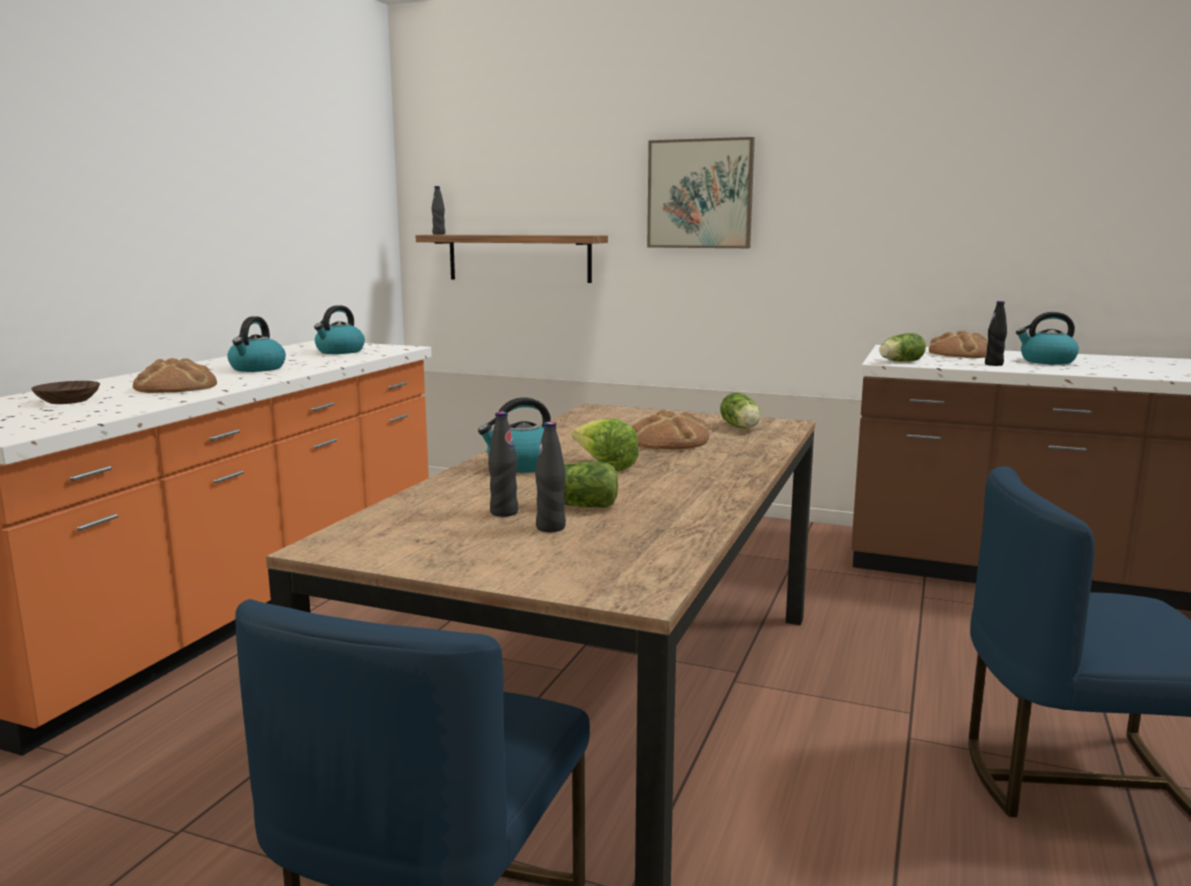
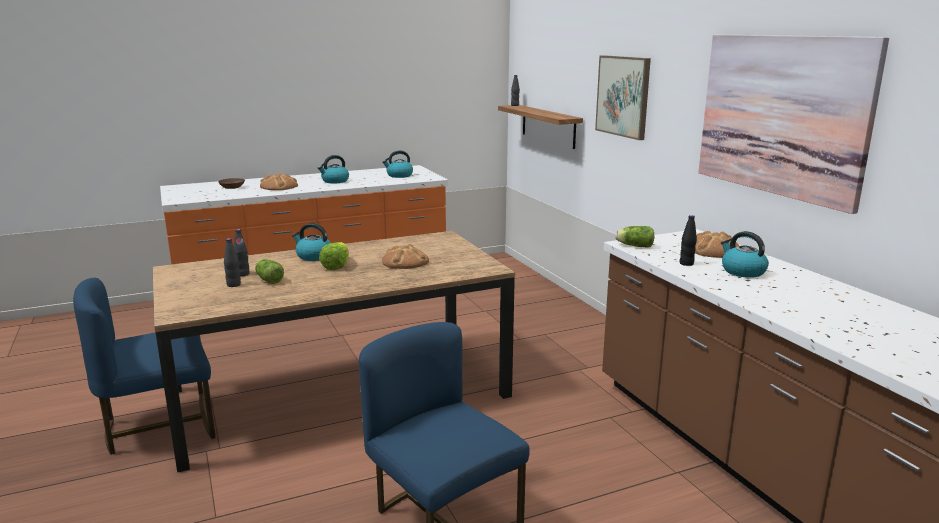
camera: 45 degrees right, 5 degrees up
(741, 428) = (462, 265): lettuce -> none
(999, 186) = (781, 115): none -> picture

